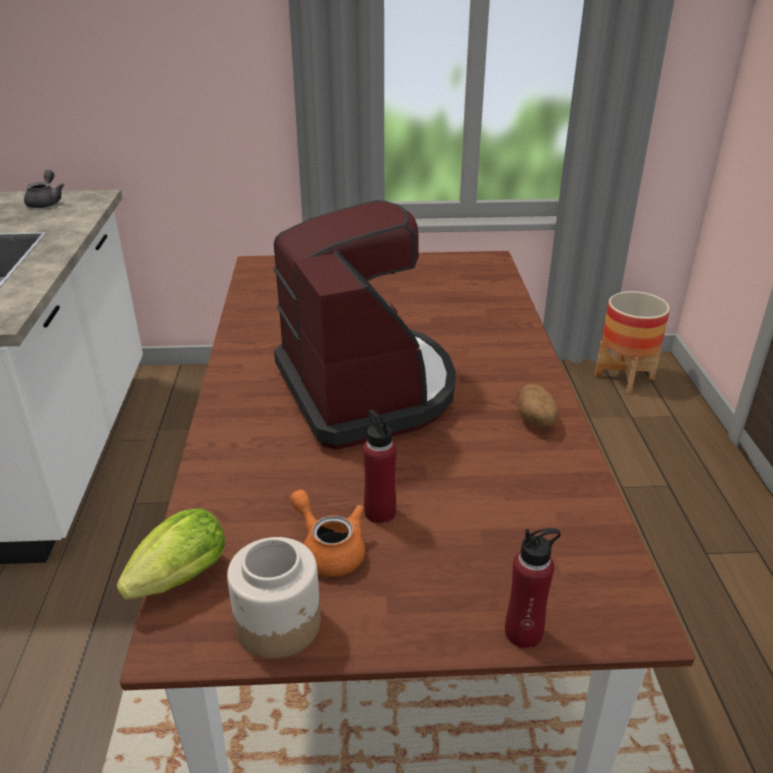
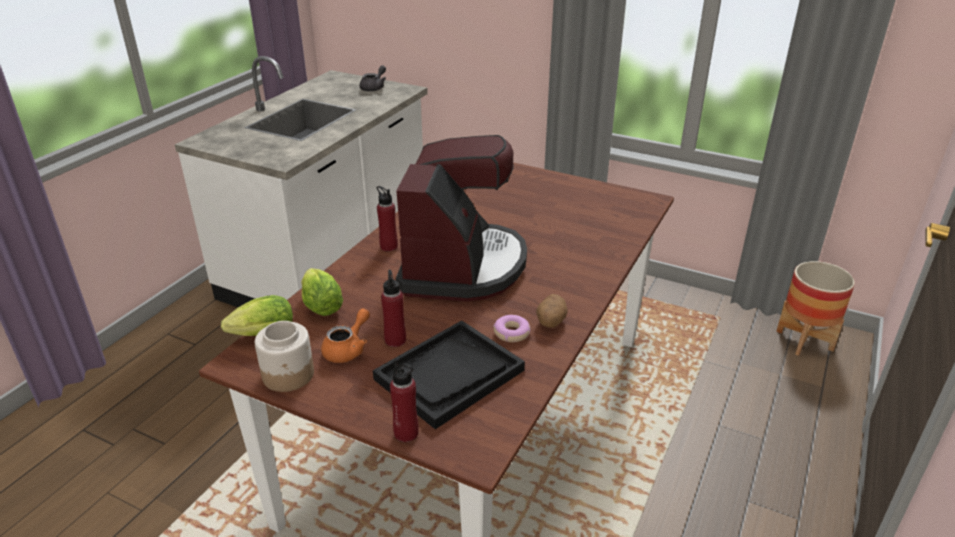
camera: 30 degrees right, 0 degrees up
(227, 502) = (320, 304): none -> lettuce
(247, 394) = (388, 246): none -> red bottle
(329, 550) = (348, 349): orange teapot -> orange teapot turned 45 degrees clockwise
(494, 531) = (449, 375): none -> black tray
(508, 449) = (511, 333): none -> donut

